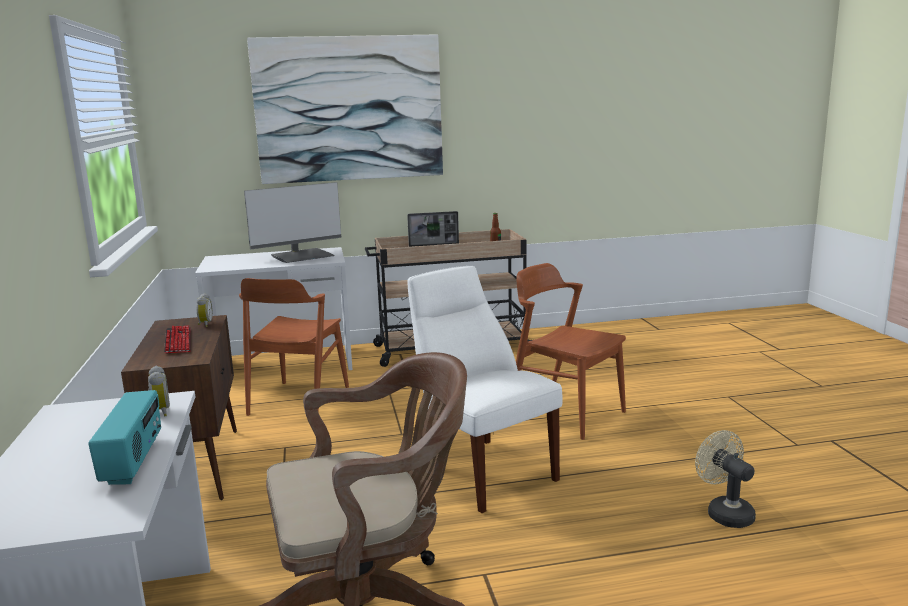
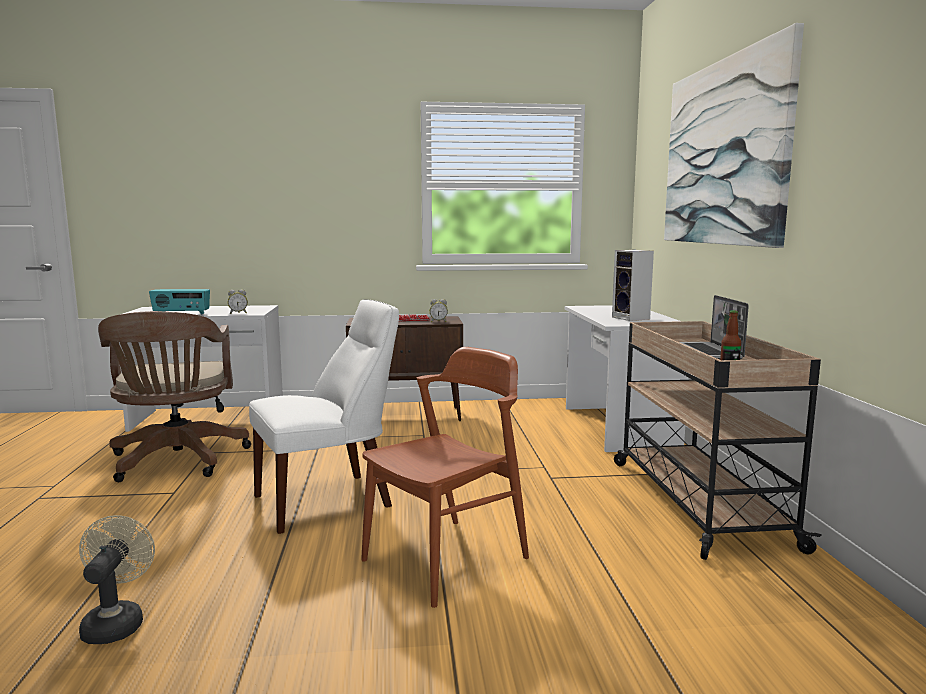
camera: 95 degrees right, 5 degrees down
(299, 400) = (521, 435): brown chair -> none
(302, 256) = (632, 318): monitor -> speaker
(724, 512) = (116, 622): beige fan -> beige fan turned 75 degrees counterclockwise

